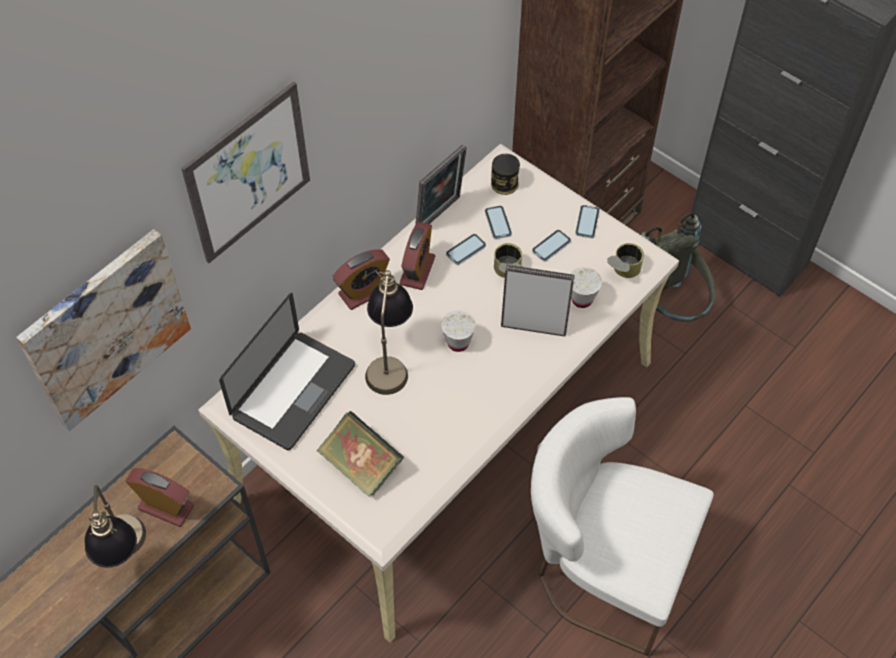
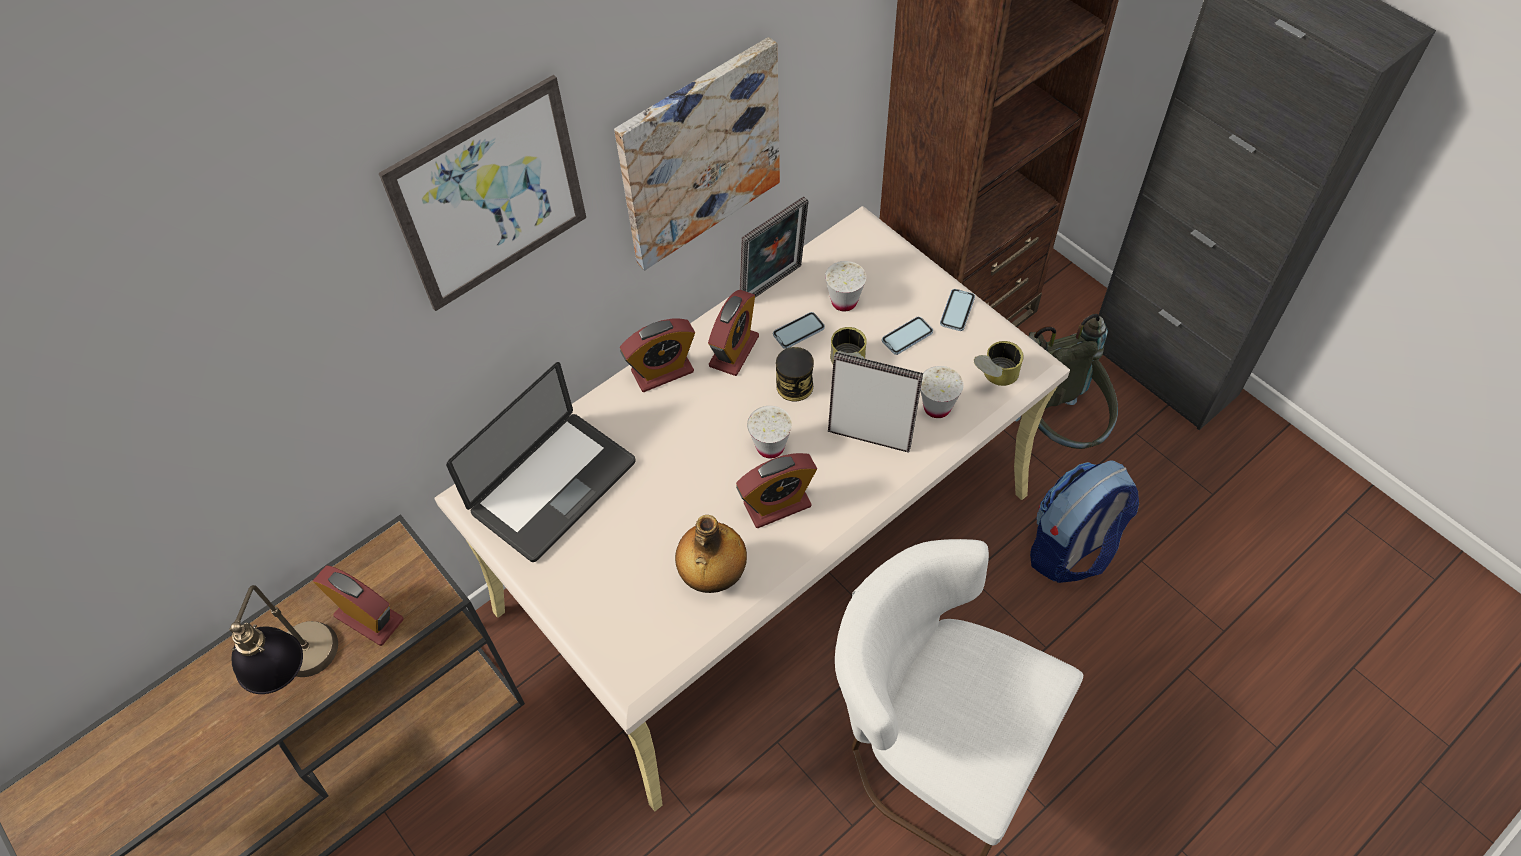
camera: 10 degrees right, 0 degrees up
(106, 328) = (278, 382): picture -> picture (699, 153)
(361, 465) = (621, 592): book -> none
(389, 360) = (680, 459): table lamp -> none
(429, 445) = (712, 575): none -> bottle
(470, 386) = (777, 505): none -> alarm clock
(498, 223) = (844, 302): phone -> white cup
(504, 184) = (859, 254): can -> can (794, 386)
(690, 402) = (1071, 549): none -> backpack

